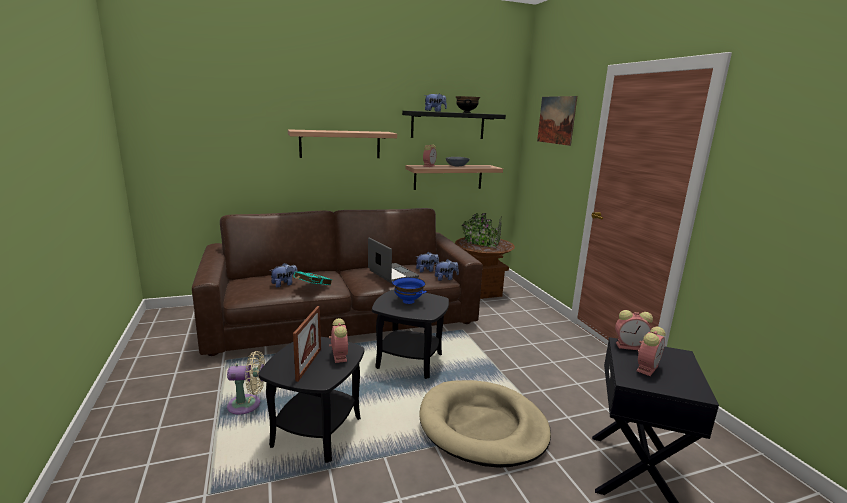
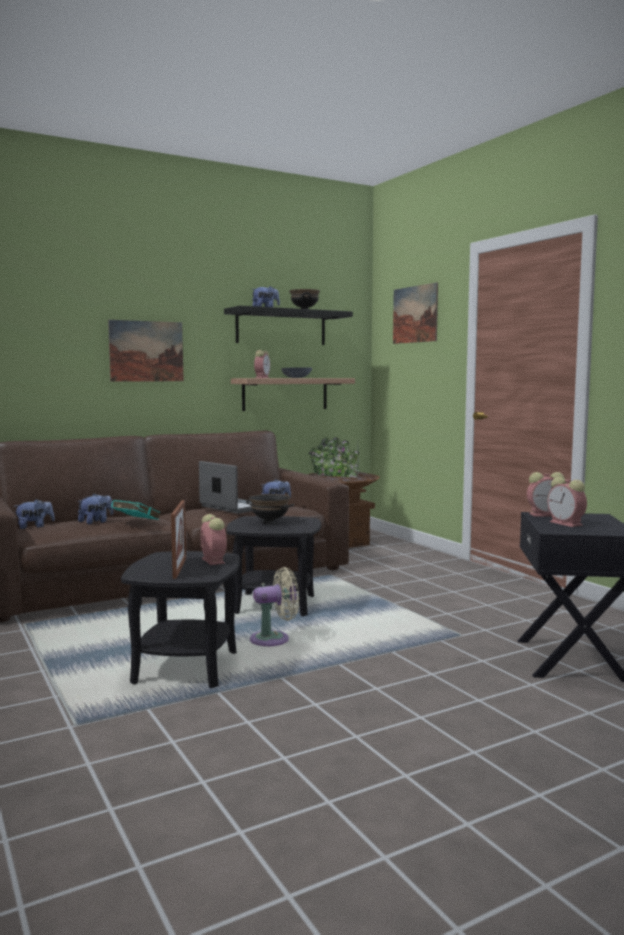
camera: 10 degrees left, 10 degrees down
(248, 405) = (80, 656): beige fan -> beige fan (274, 639)
(340, 144) = (146, 351): shelf -> picture
(408, 301) = (269, 522): blue bowl -> black bowl
(445, 278) = (303, 509): plush toy -> plush toy (35, 527)
(482, 426) = (389, 645): beige dog bed -> none
(647, 367) = (567, 524): alarm clock -> alarm clock turned 120 degrees clockwise

